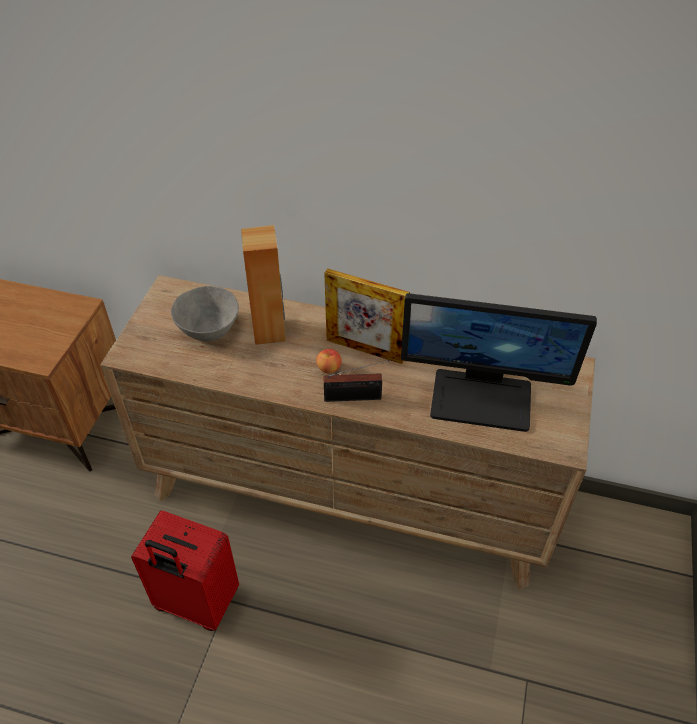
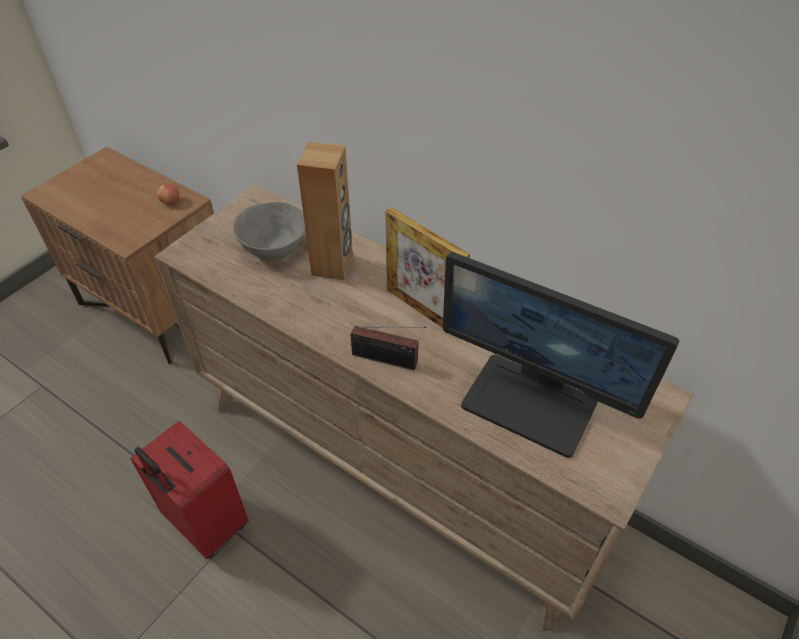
camera: 20 degrees right, 0 degrees up
(329, 368) = (375, 320): apple -> apple (170, 201)

